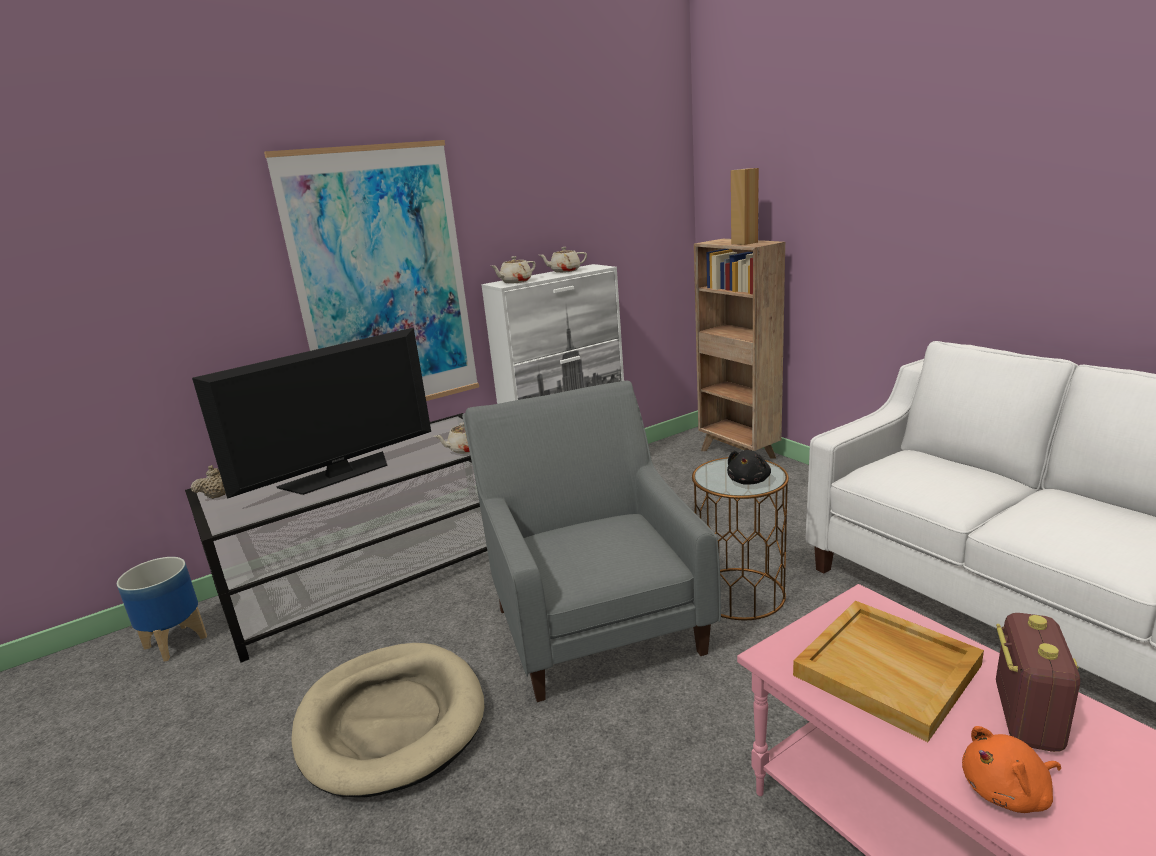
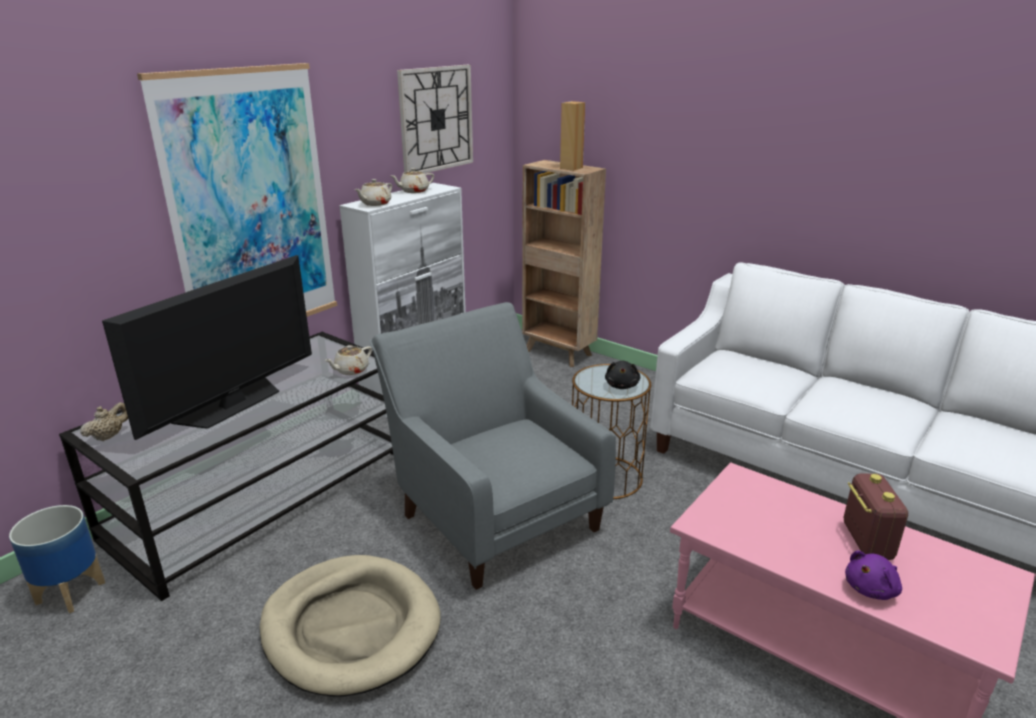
camera: 20 degrees left, 5 degrees up
(596, 198) = (436, 119): none -> wall clock
(888, 670) = (775, 523): beige tray -> none
(1008, 792) = (872, 589): orange plush toy -> purple plush toy

